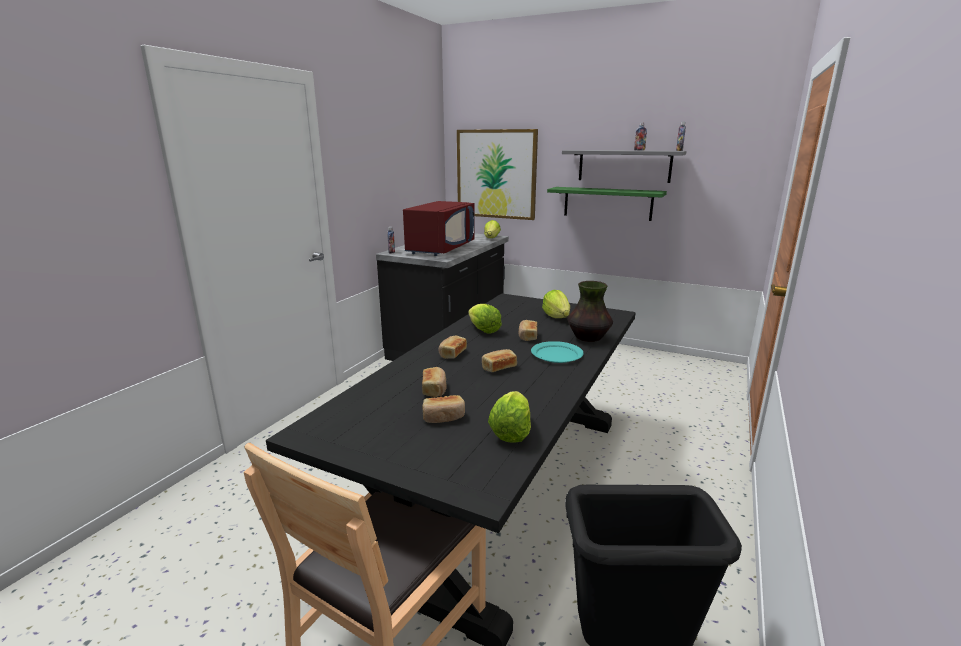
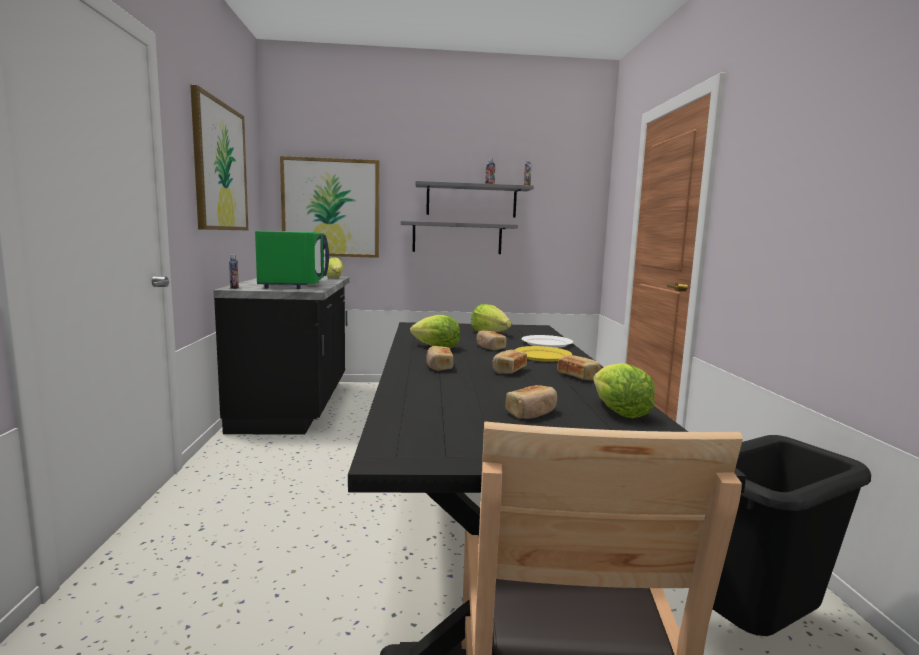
camera: 30 degrees left, 10 degrees down
(388, 154) = (220, 167): none -> picture
(434, 389) = (477, 394): bread -> bread (578, 376)
(441, 249) = (293, 284): red microwave -> green microwave
(556, 354) = (542, 356): turquoise plate -> yellow plate
(588, 338) = (546, 343): vase -> white plate
(607, 203) = (457, 238): green shelf -> grey shelf

